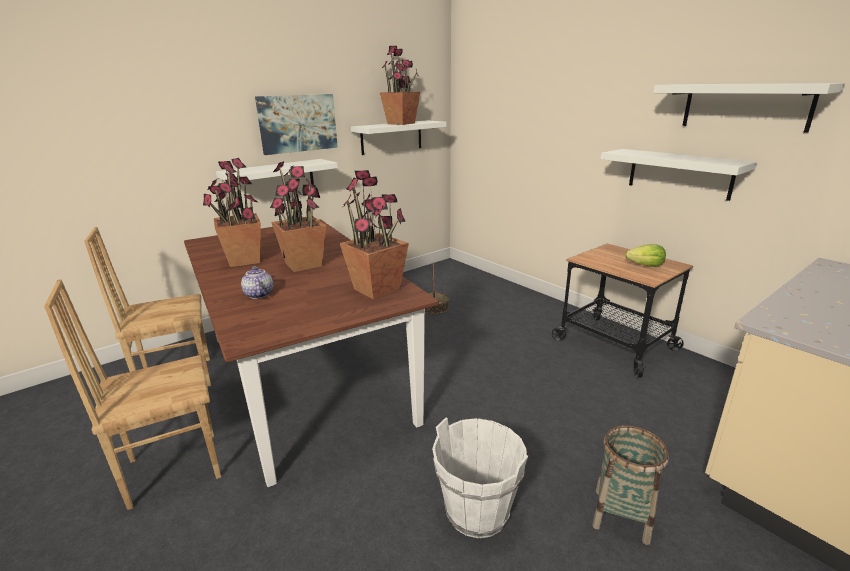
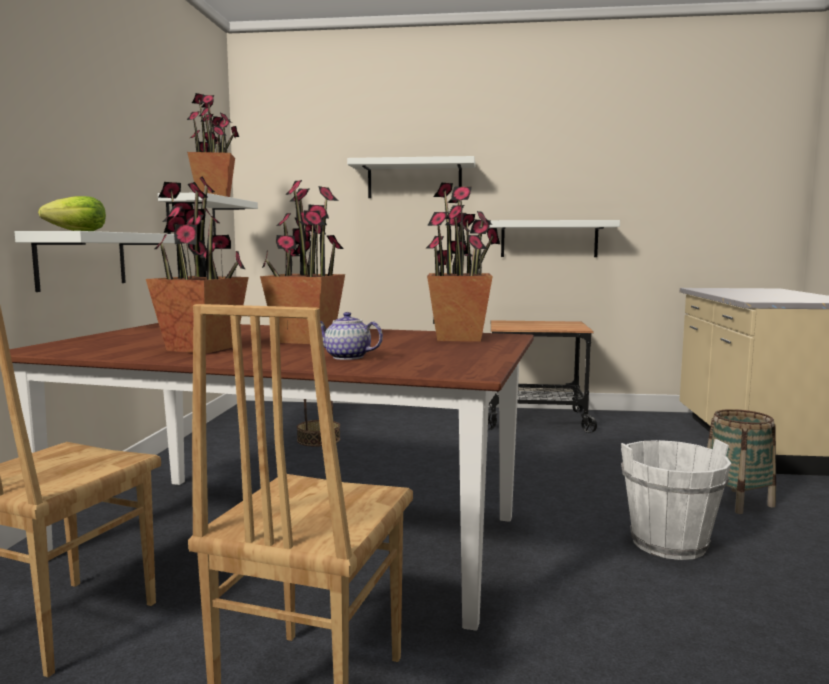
camera: 45 degrees left, 15 degrees down
(298, 123) = (108, 174): picture -> none
(645, 265) = (555, 325): lettuce -> lettuce (78, 231)
(745, 106) = (594, 176): white shelf -> white shelf (414, 180)

